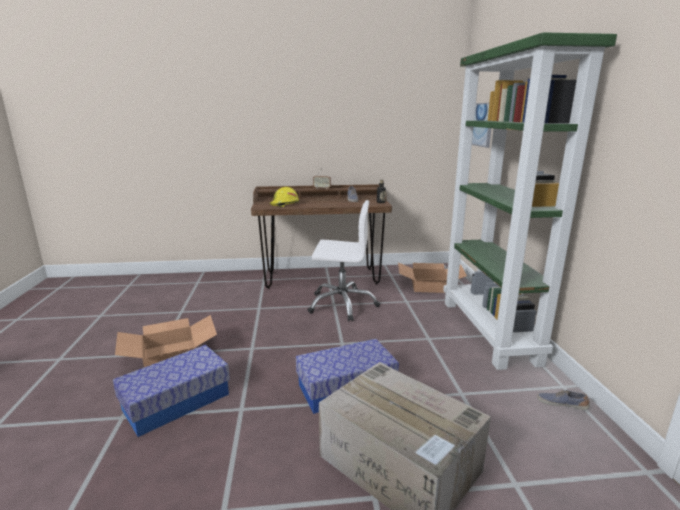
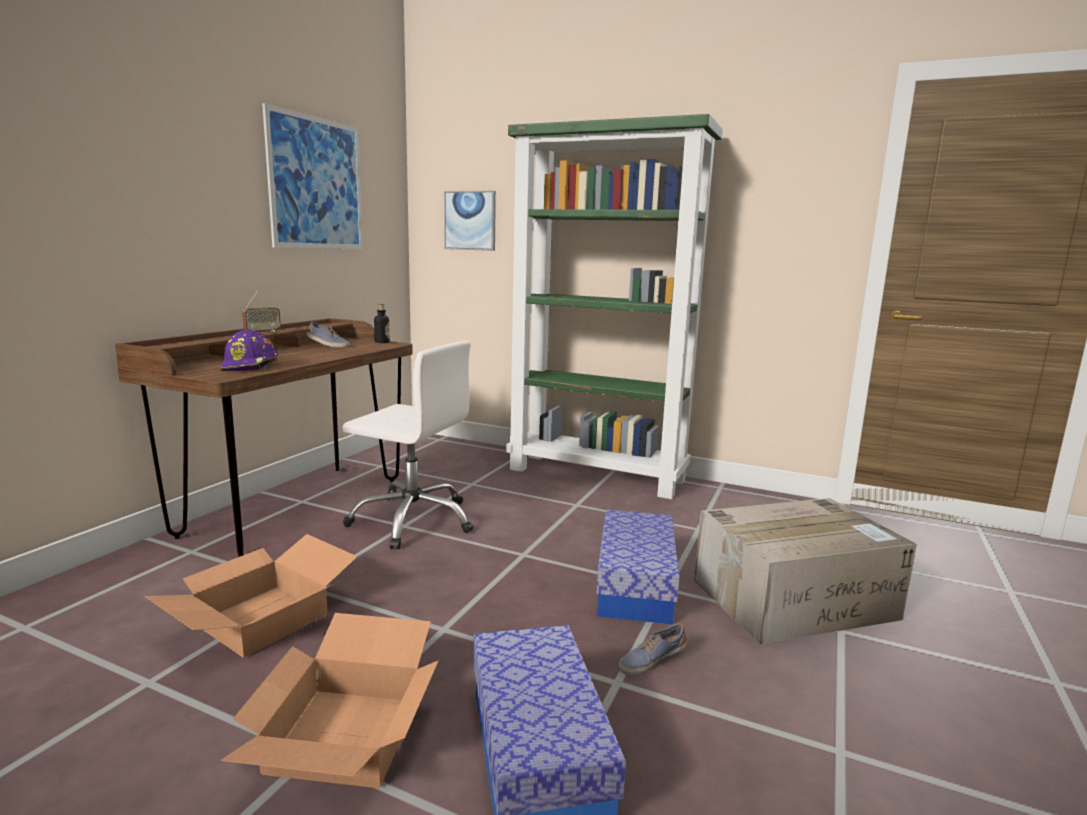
camera: 60 degrees left, 5 degrees down
(284, 204) = (251, 366): yellow hard hat -> purple hard hat
(342, 304) = (413, 520): white office chair -> white office chair turned 75 degrees clockwise
(379, 107) = (316, 184): none -> picture
(429, 286) = (453, 460): cardboard box -> cardboard box (261, 620)
(561, 404) = (745, 498): shoe -> shoe (651, 661)

